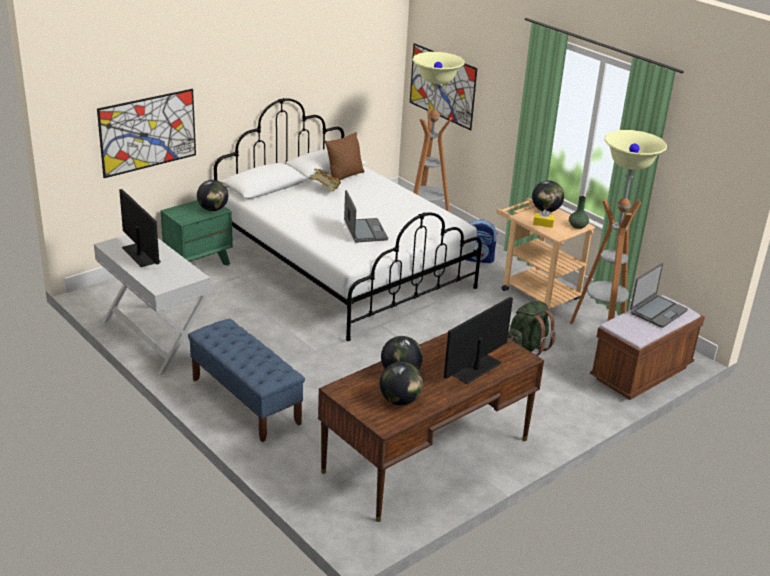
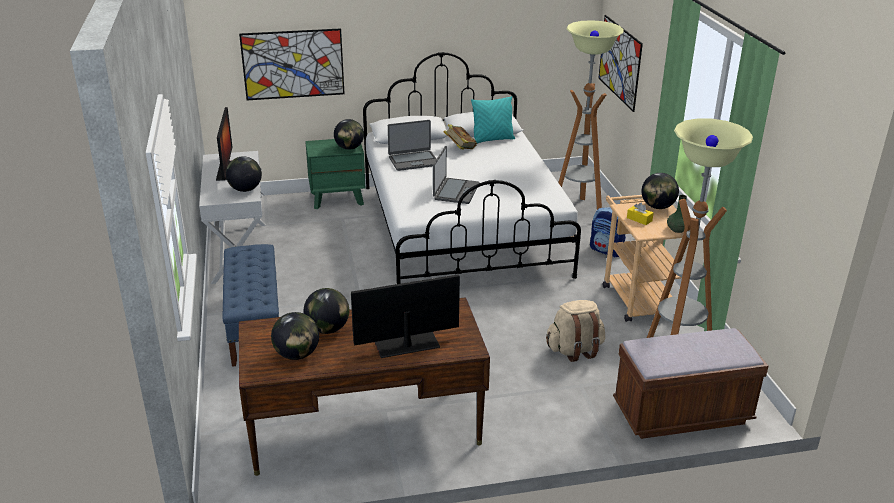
camera: 30 degrees right, 0 degrees up
(182, 270) = (245, 189): none -> globe
(345, 176) = (492, 139): brown pillow -> turquoise pillow
(527, 347) = (574, 350): green backpack -> beige backpack
(657, 311) = (707, 344): laptop -> laptop (413, 161)

